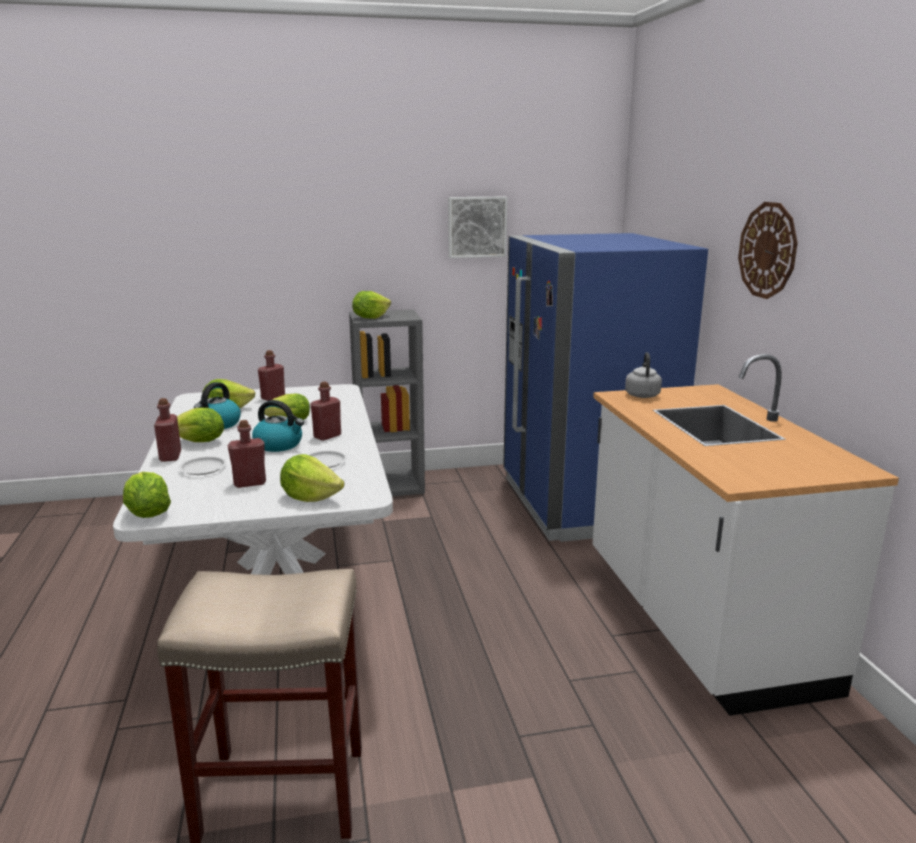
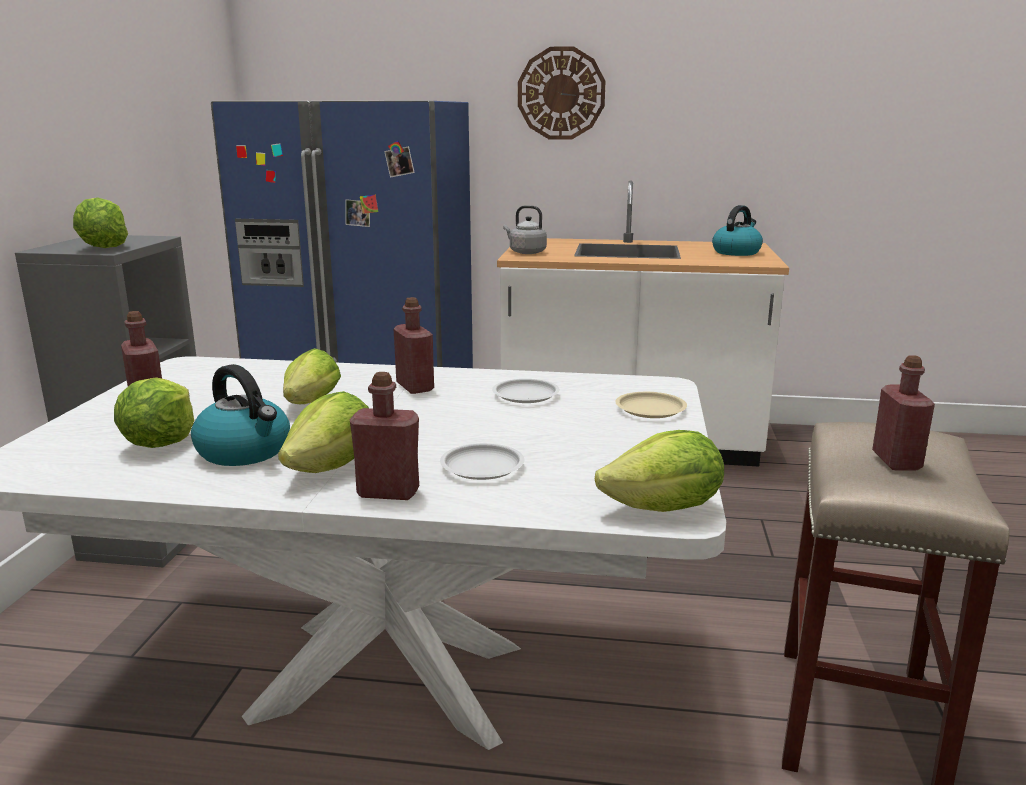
camera: 70 degrees left, 0 degrees up
(249, 483) = (573, 438): red bottle -> red bottle (896, 461)
(279, 445) = (420, 414): kettle -> kettle (736, 252)
(310, 497) = (650, 409): lettuce -> beige plate
(476, 227) = (130, 92): picture -> none

